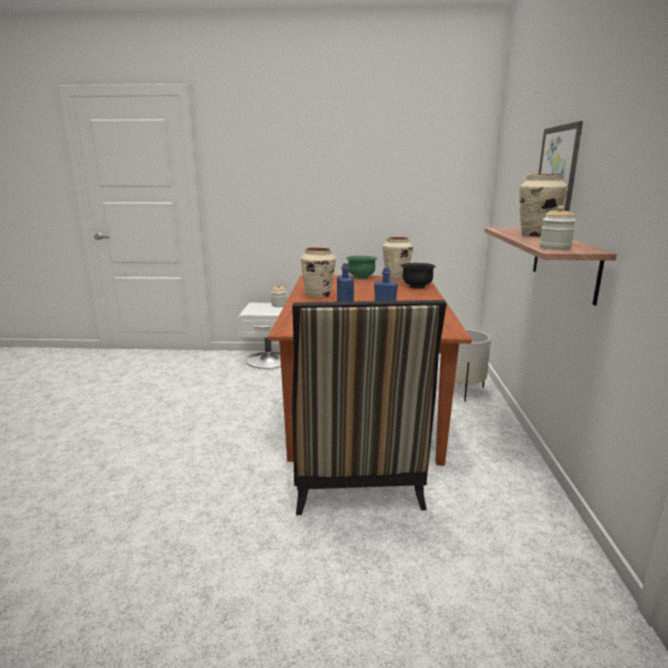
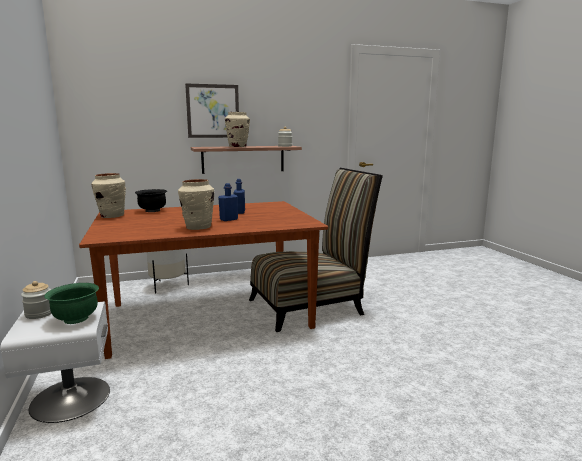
camera: 110 degrees left, 5 degrees down
(361, 277) = (106, 224): green bowl -> green bowl (75, 319)

